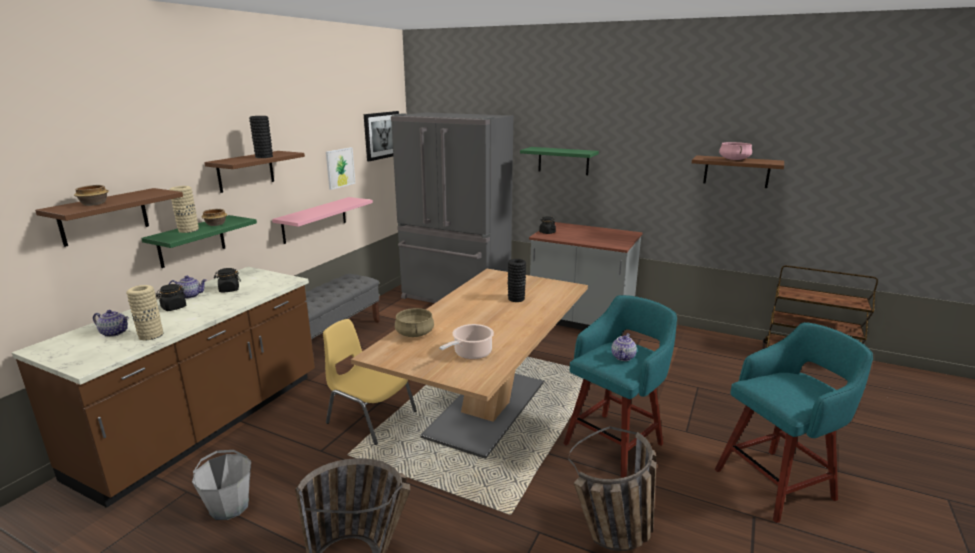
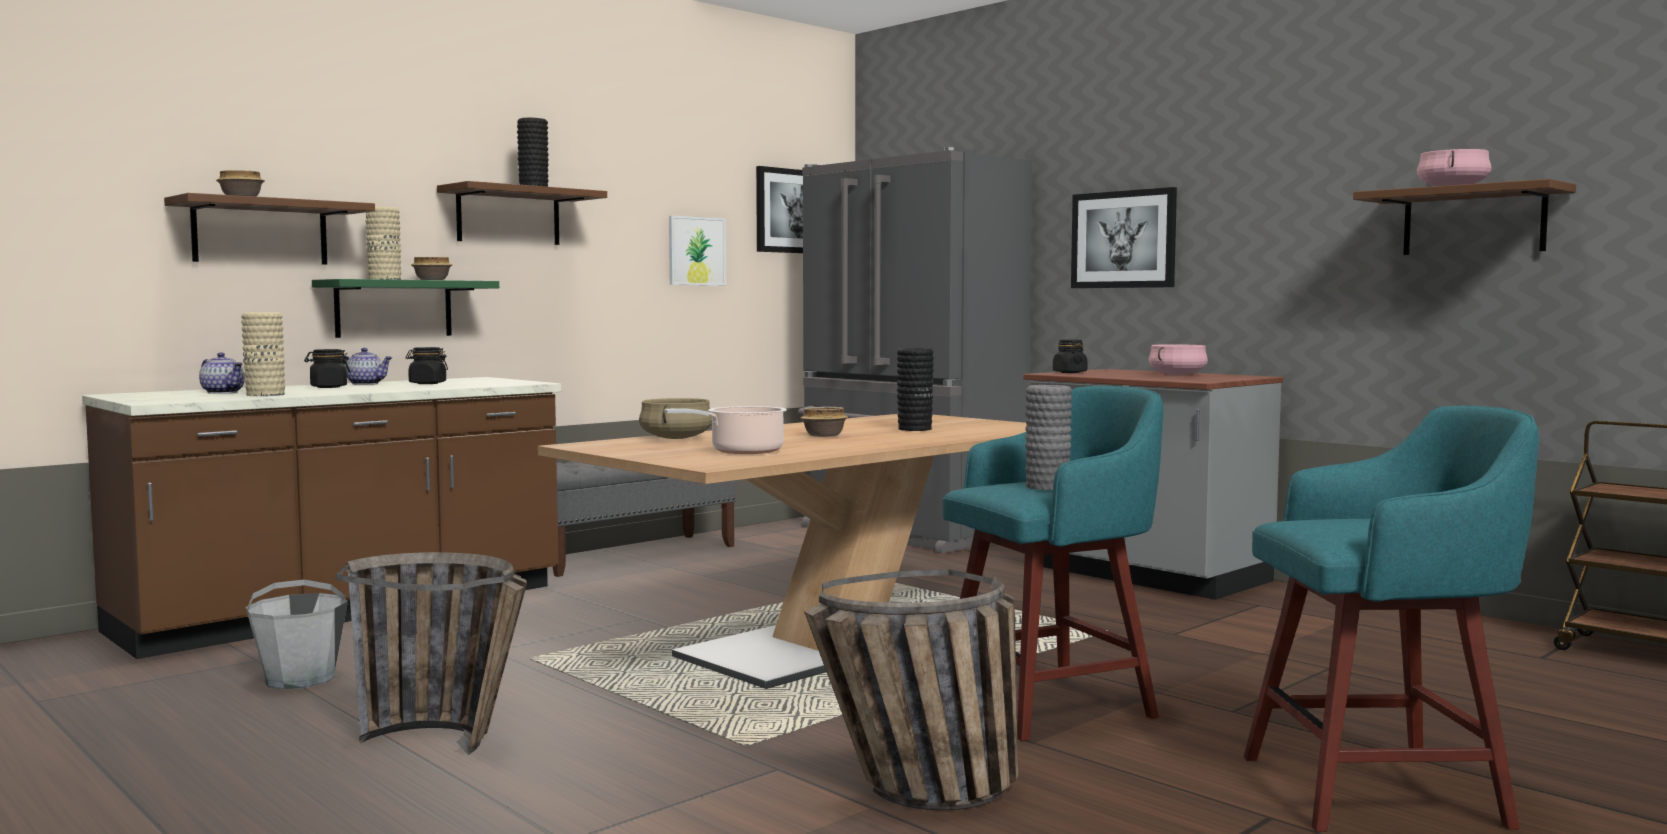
camera: 20 degrees right, 15 degrees down
(315, 219) = (633, 332): pink shelf -> none
(370, 417) = (608, 630): yellow chair -> none
(484, 317) = (823, 436): none -> bowl
(563, 161) = (1123, 239): green shelf -> picture
(597, 233) = (1177, 374): none -> pink cooking pot
(623, 357) = (1047, 486): teapot -> grey vase

